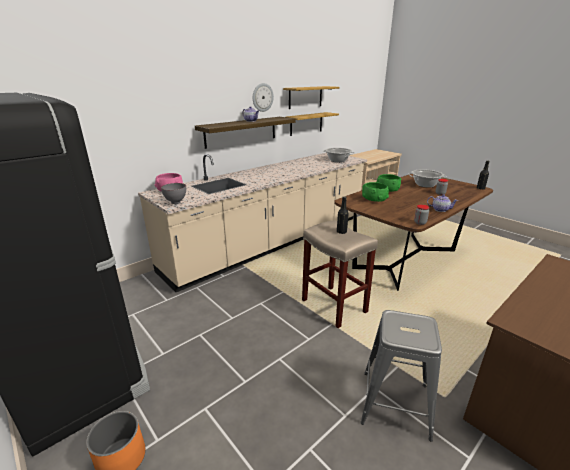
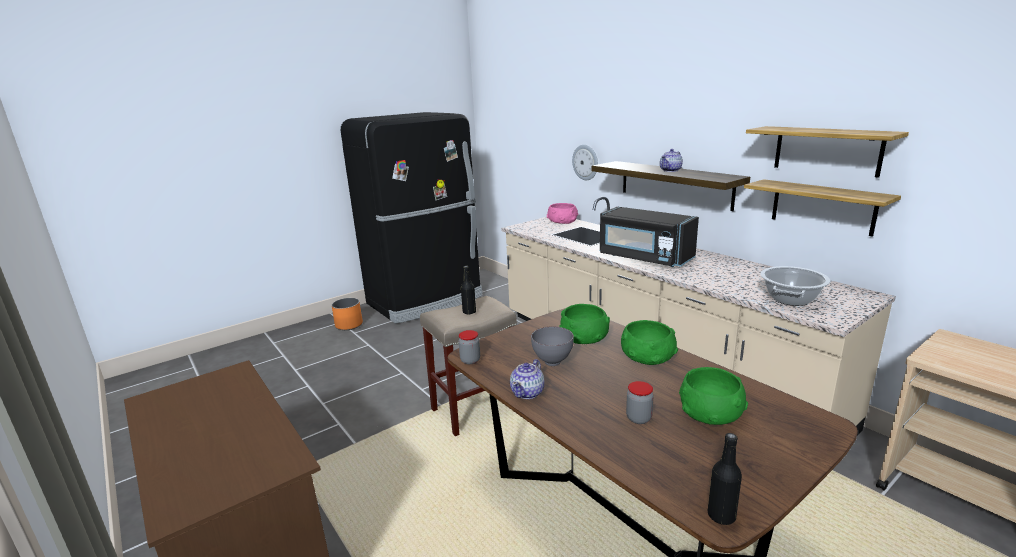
camera: 95 degrees right, 5 degrees down
(176, 203) = (523, 227): grey bowl -> grey bowl (553, 363)
(262, 97) = (718, 138): wall clock -> wall clock (585, 162)
(278, 175) = (644, 258): none -> black microwave
(394, 404) = (314, 432): grey stool -> none
(425, 185) = (711, 412): cooking pot -> green bowl

